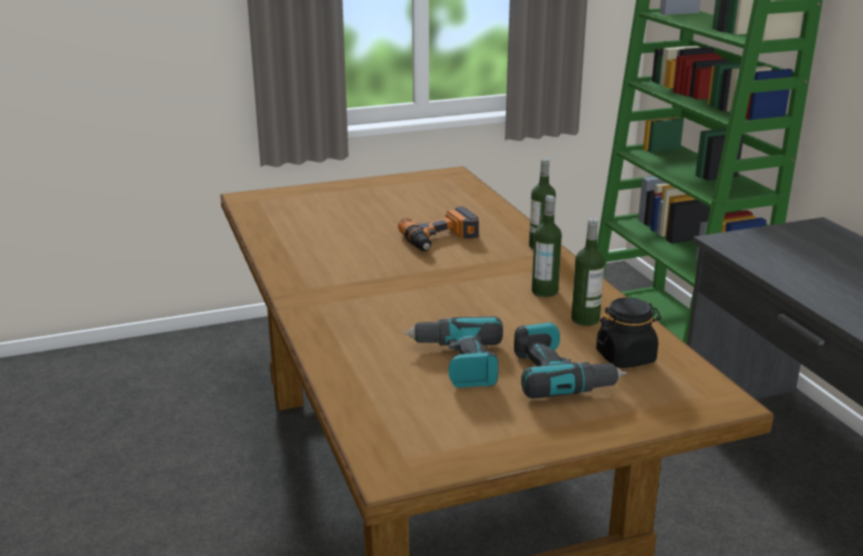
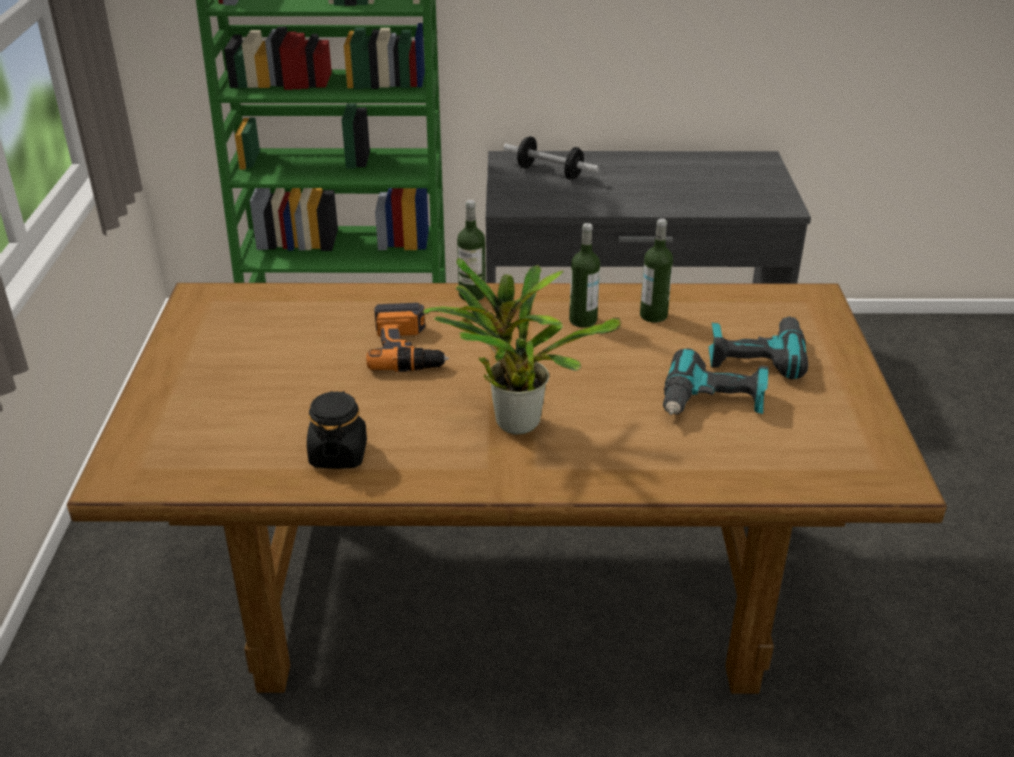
camera: 70 degrees left, 10 degrees up
(374, 287) = (513, 420): none -> potted plant
(626, 357) = (733, 316): black jar -> black jar (338, 454)
(821, 246) = (550, 172): none -> dumbbell

